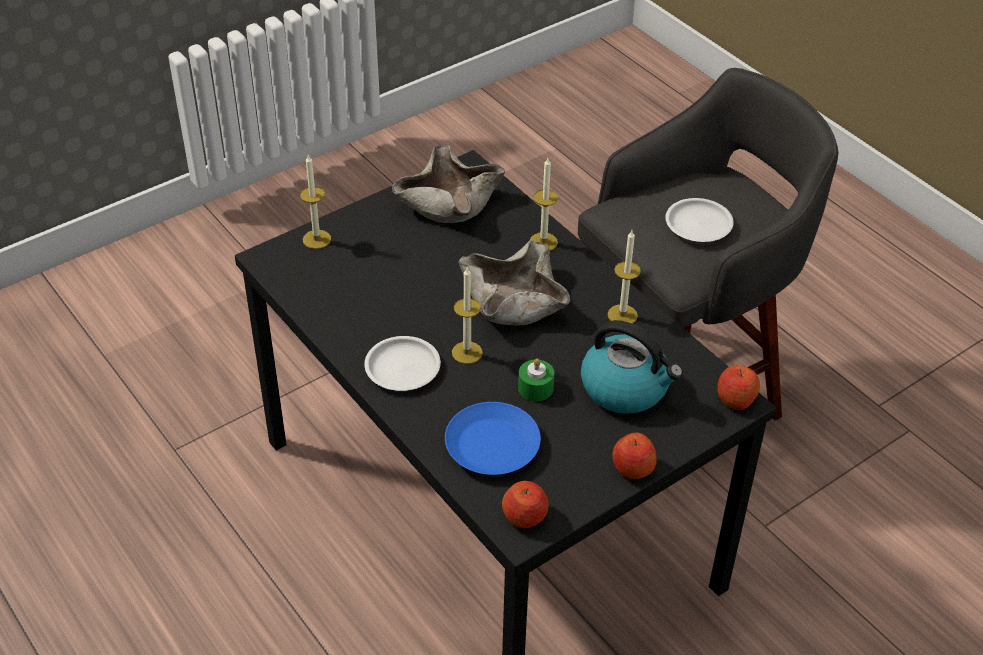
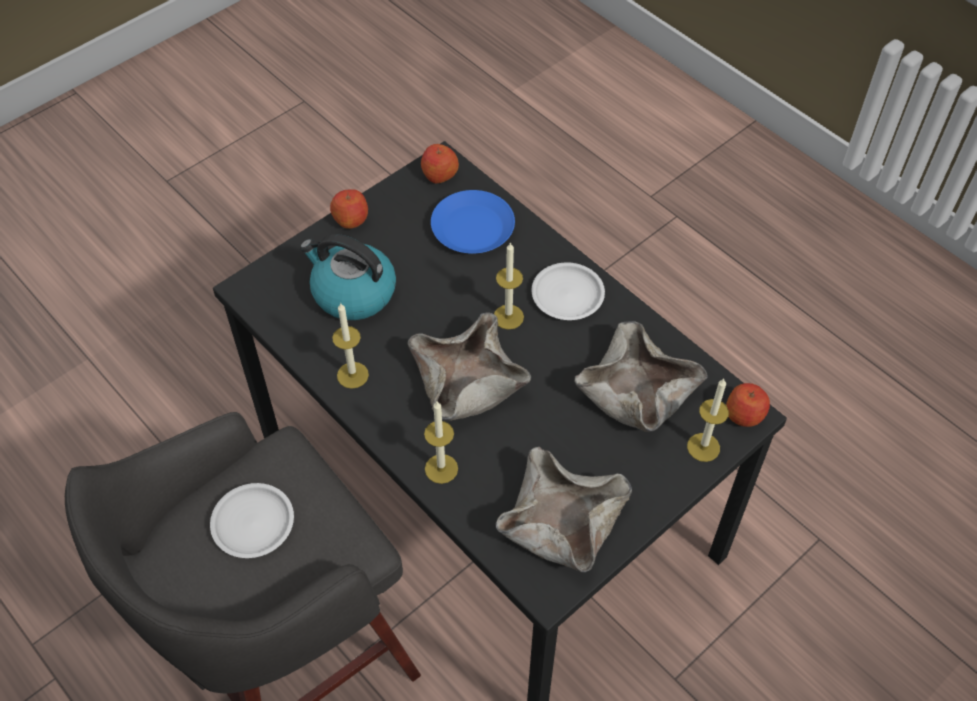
camera: 175 degrees right, 10 degrees up
(360, 282) = (636, 391): none -> beige bowl
(535, 388) = (438, 285): green candle -> none
(735, 399) = (249, 290): apple -> apple (744, 414)

